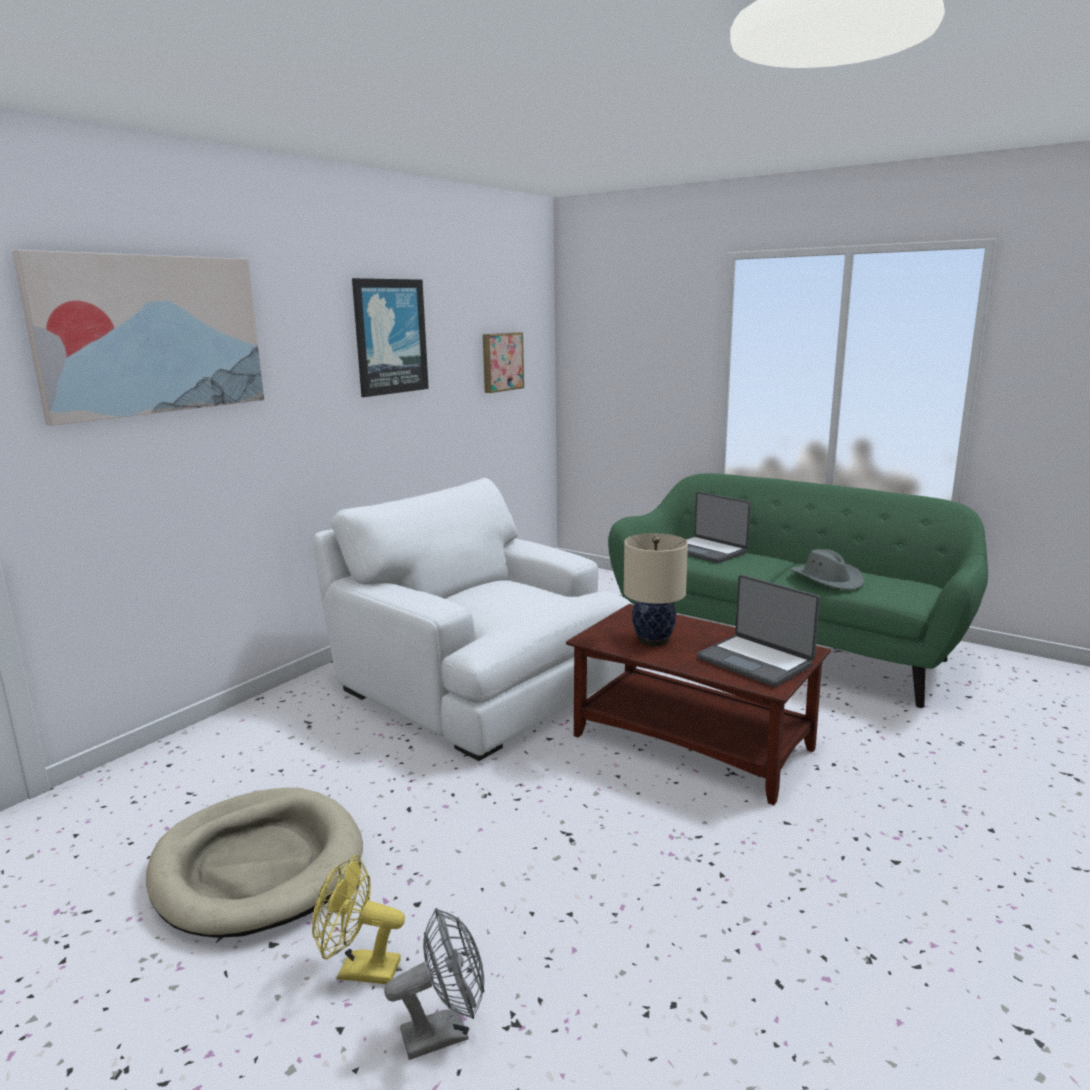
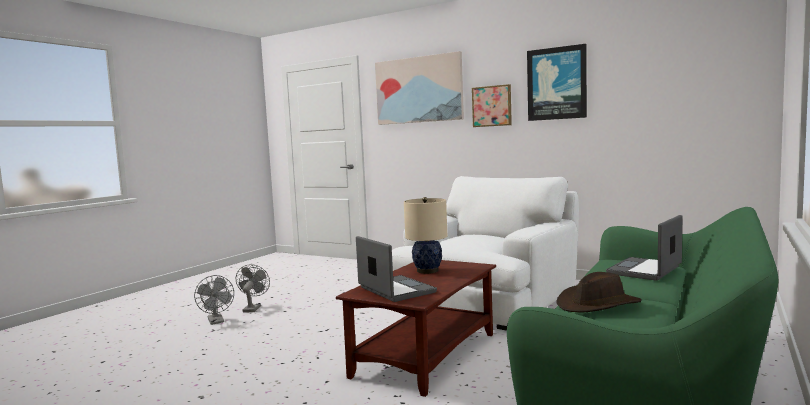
camera: 85 degrees right, 10 degrees down
(258, 866) = (315, 289): beige dog bed -> none
(359, 970) = (253, 308): yellow fan -> grey fan
(501, 362) = (683, 98): picture -> picture (492, 106)
(756, 661) = (395, 290): laptop -> laptop turned 105 degrees clockwise
(827, 579) = (598, 304): grey hat -> brown hat

